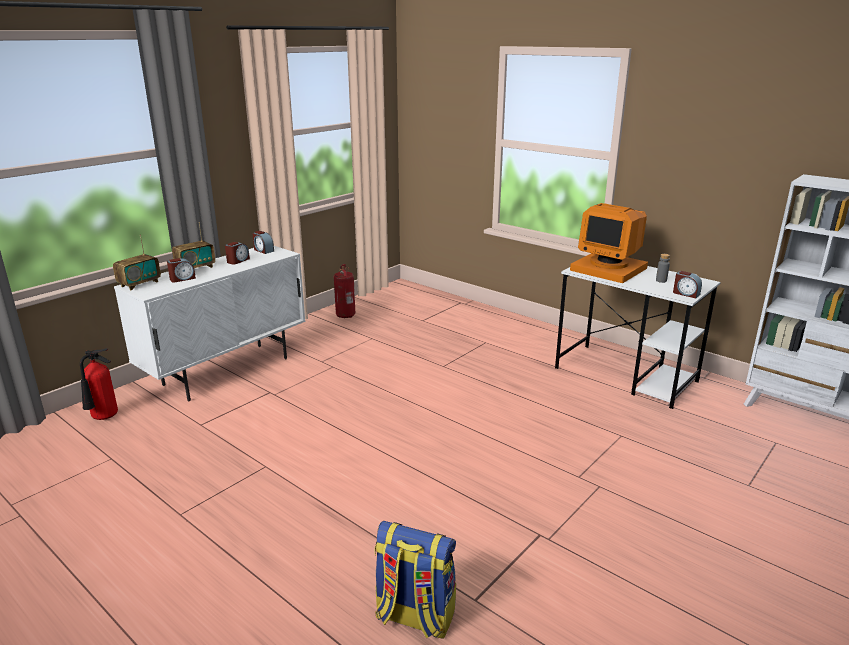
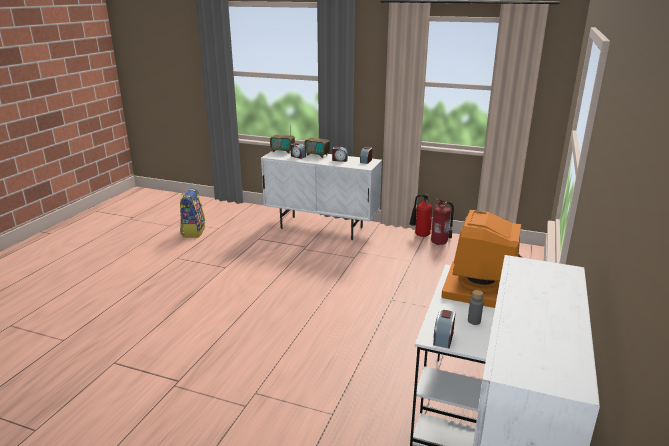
camera: 70 degrees right, 0 degrees up
(104, 418) = (252, 215): fire extinguisher -> fire extinguisher (420, 235)
(414, 616) = (101, 343): backpack -> backpack (193, 231)

